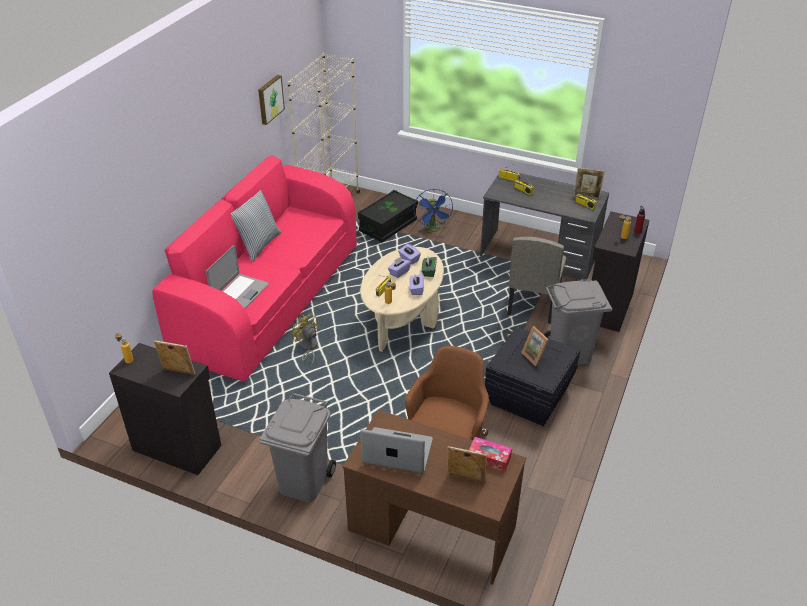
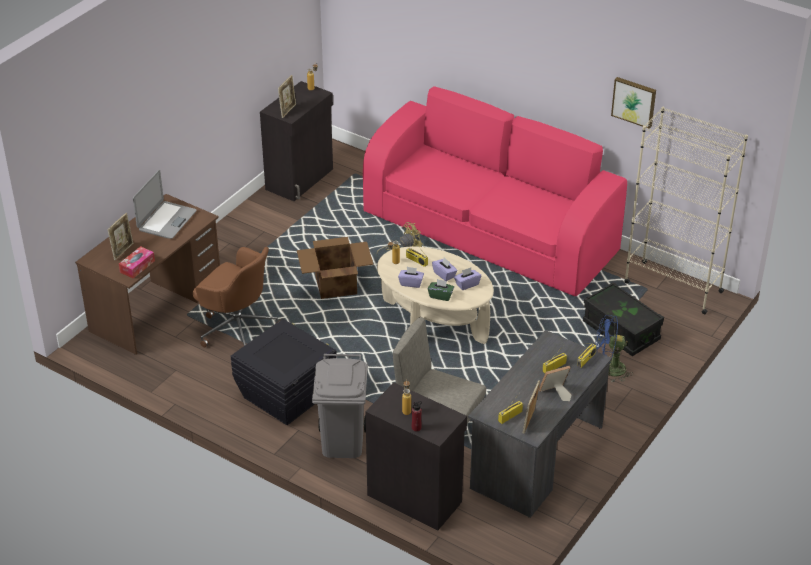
camera: 100 degrees right, 0 degrees up
(240, 293) = (433, 171): laptop -> none
(258, 245) = (513, 183): pillow -> none
(302, 481) = (236, 242): grey trash can -> none
(363, 389) = (335, 285): none -> cardboard box
(535, 356) = (285, 354): picture frame -> picture frame (555, 393)

